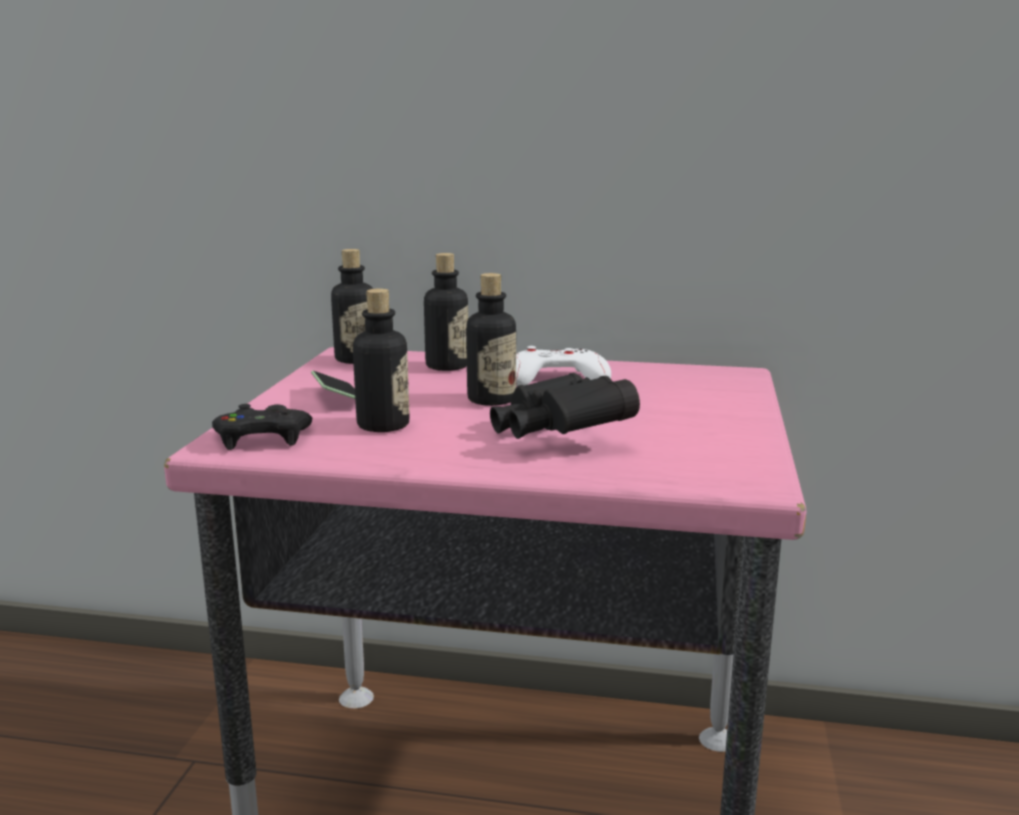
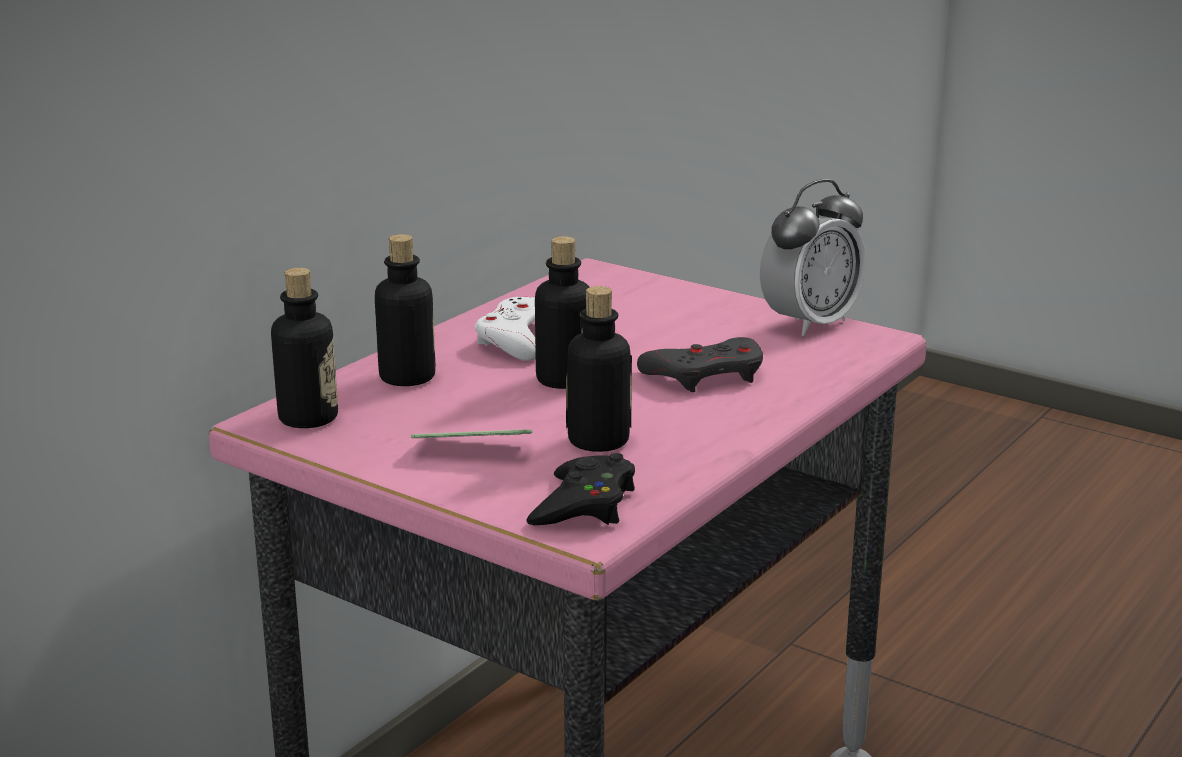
camera: 65 degrees left, 5 degrees up
(557, 435) = (706, 375): black binoculars -> grey game controller
(742, 453) = (810, 323): none -> alarm clock

